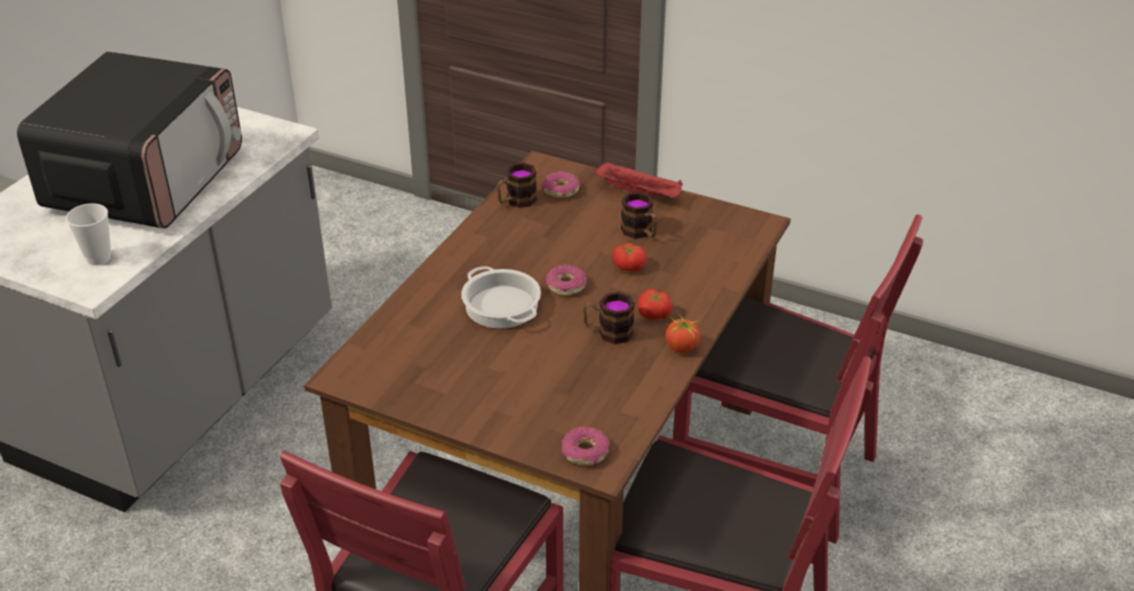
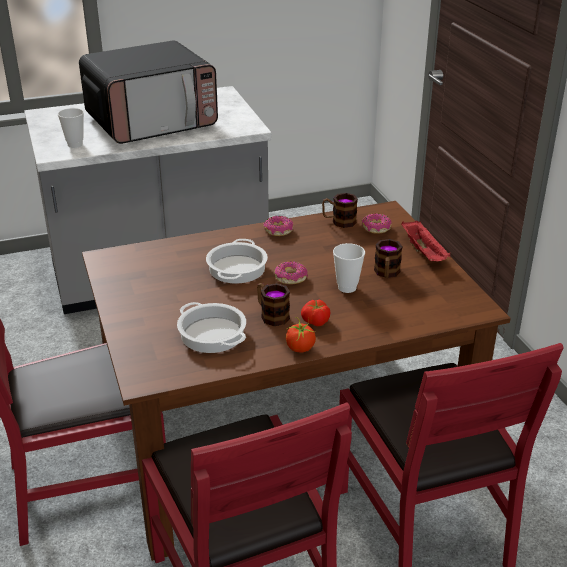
camera: 45 degrees right, 5 degrees down
(585, 452) = (147, 367): donut -> donut (278, 231)
(588, 384) = (211, 334): none -> cooking pot
(629, 266) = (347, 287): tomato -> cup

